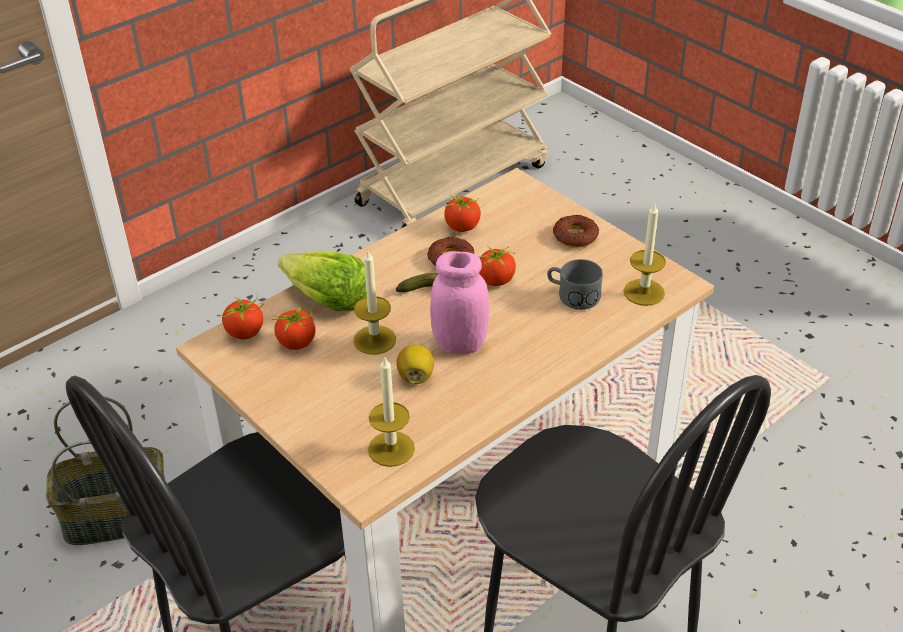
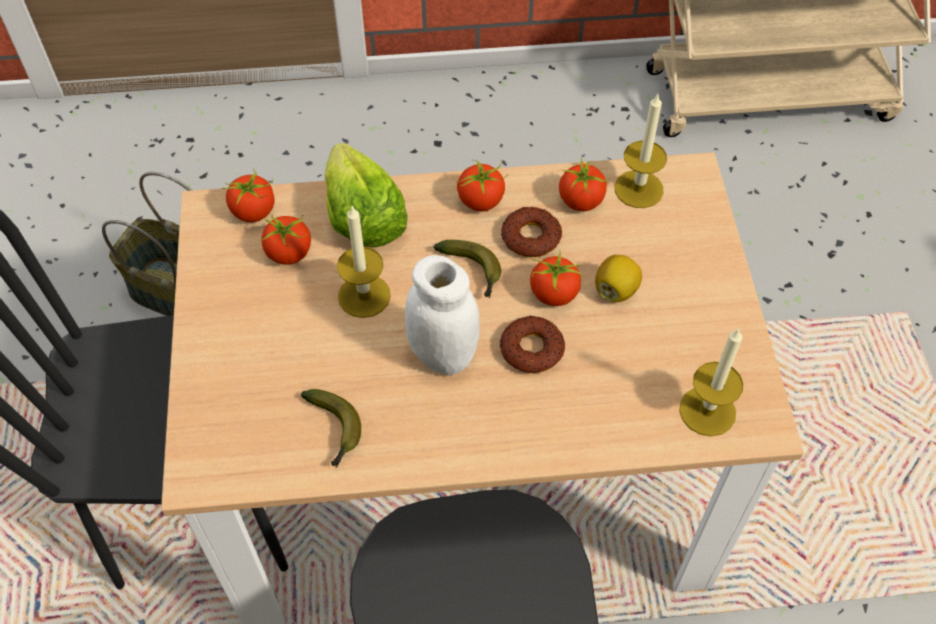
camera: 35 degrees right, 15 degrees up
(391, 449) = (263, 442): candle -> candle (638, 189)
(398, 255) = (481, 201): none -> tomato
(416, 376) = (363, 368): lemon -> lemon (616, 290)
(432, 418) = (334, 431): none -> banana
(460, 344) = (443, 354): pink jar -> white jar
(572, 295) = (620, 365): grey mug -> none
(575, 236) = (696, 285): donut -> donut (532, 349)

